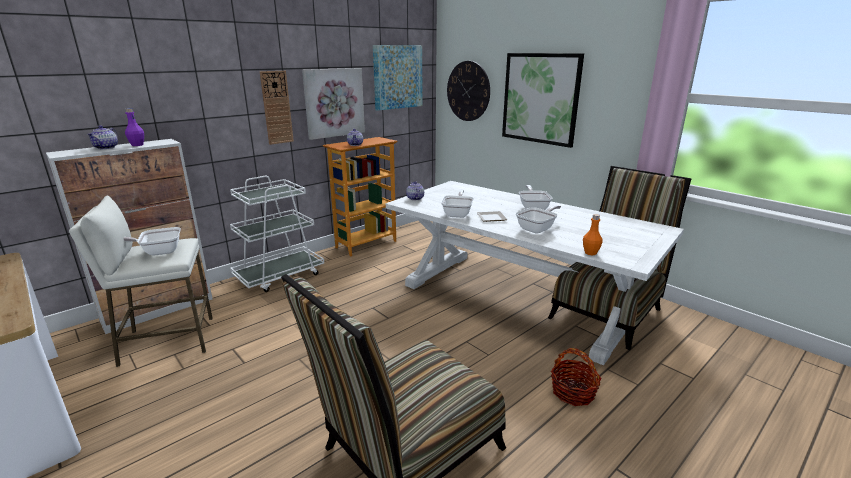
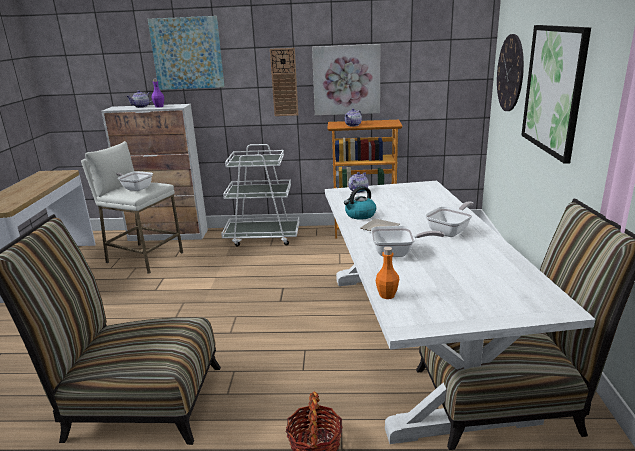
camera: 45 degrees right, 0 degrees up
(397, 77) = (433, 53): picture -> picture (187, 53)
(458, 213) = (360, 215): frying pan -> kettle

